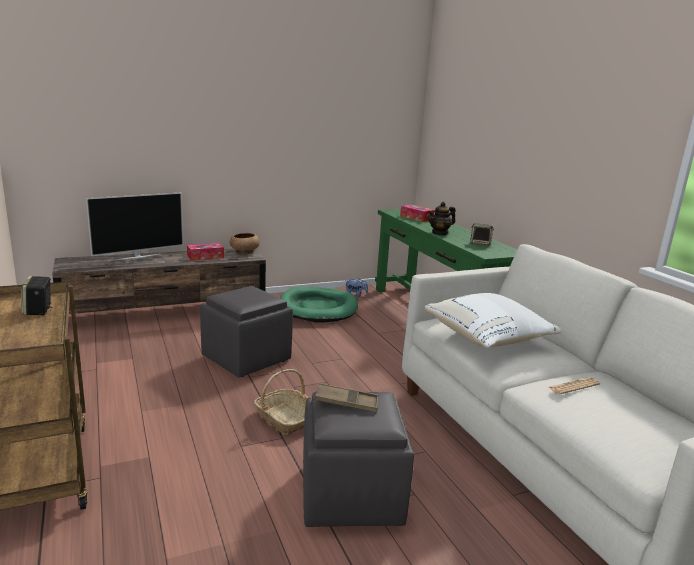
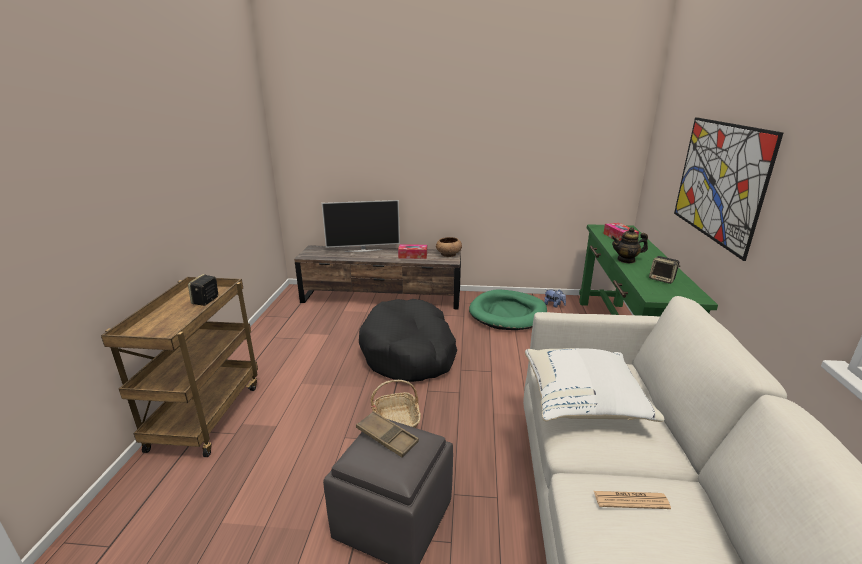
camera: 30 degrees right, 5 degrees up
(245, 358) = (409, 352): grey ottoman -> black dog bed
(513, 155) = (718, 181): none -> picture

